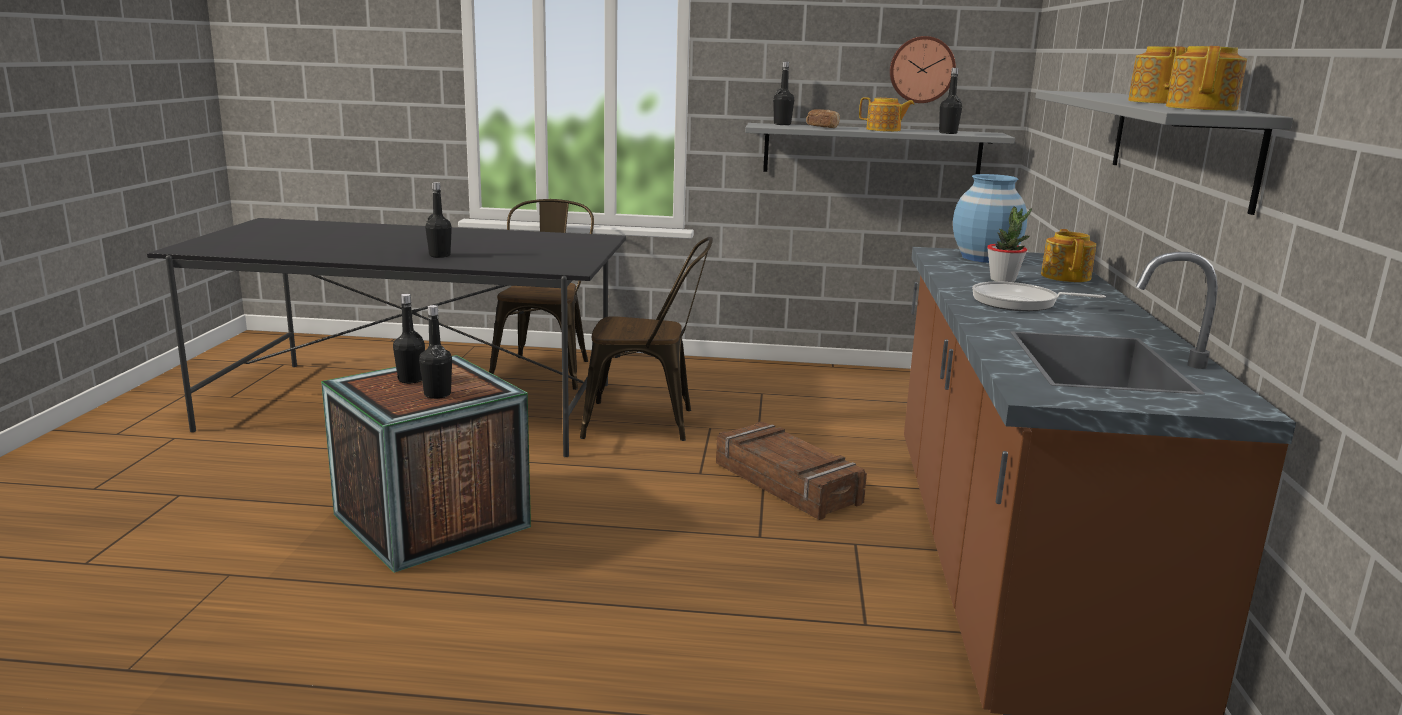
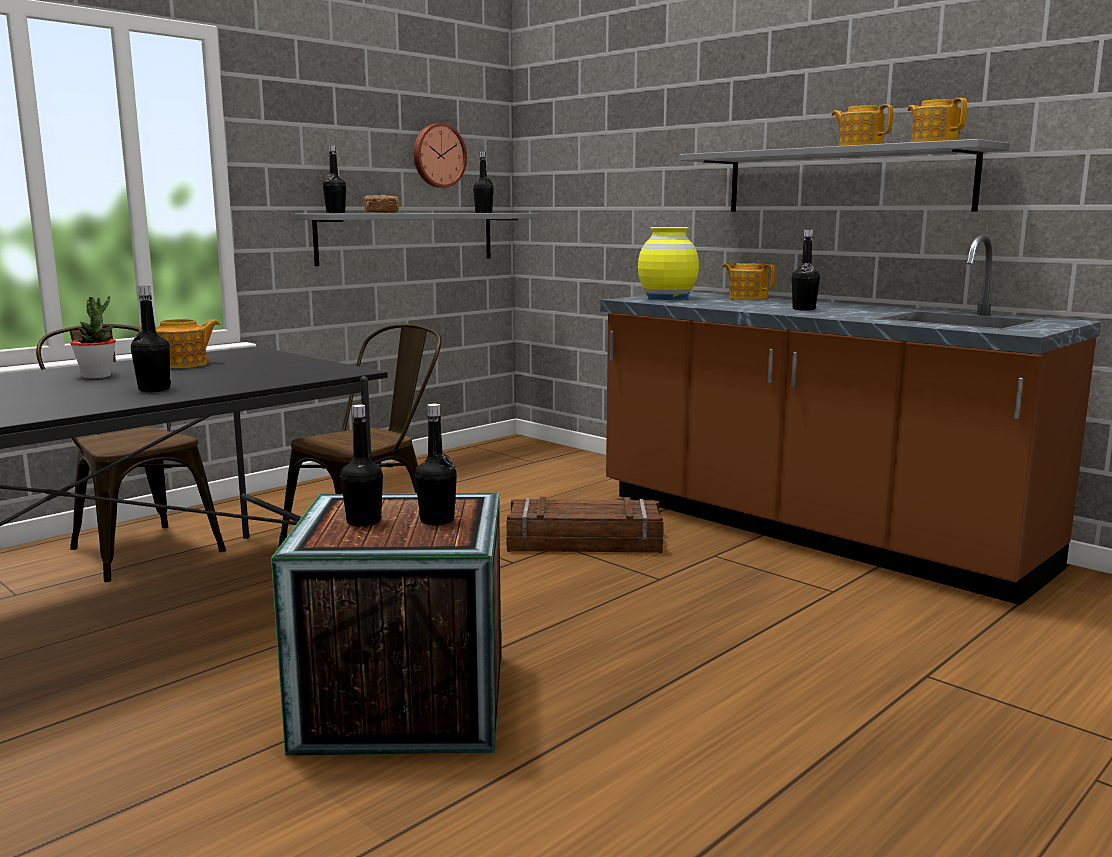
camera: 50 degrees left, 5 degrees down
(884, 130) = (433, 212): teapot -> teapot (183, 364)
(984, 258) = (667, 298): blue vase -> yellow vase
(1003, 280) = (737, 303): potted plant -> potted plant (97, 376)
(1019, 303) = (803, 309): frying pan -> black bottle

